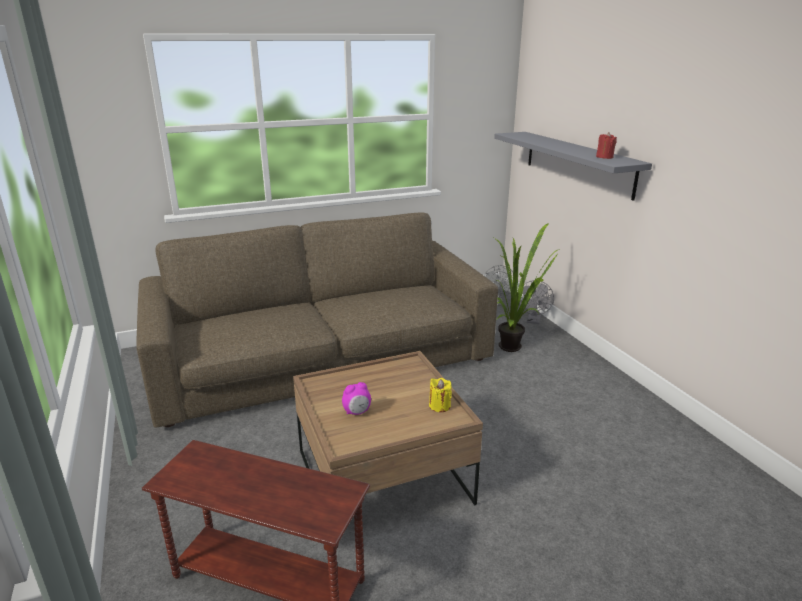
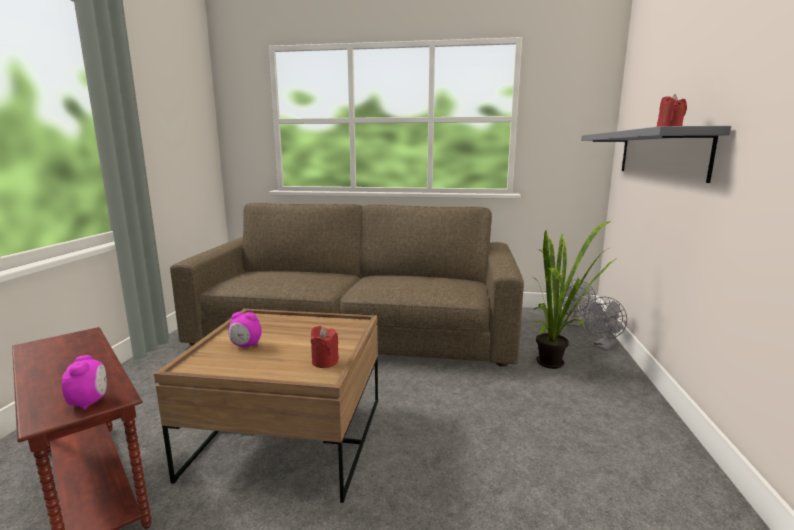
camera: 30 degrees right, 10 degrees down
(336, 500) = (89, 402): none -> alarm clock
(439, 406) = (325, 362): yellow candle -> red candle

